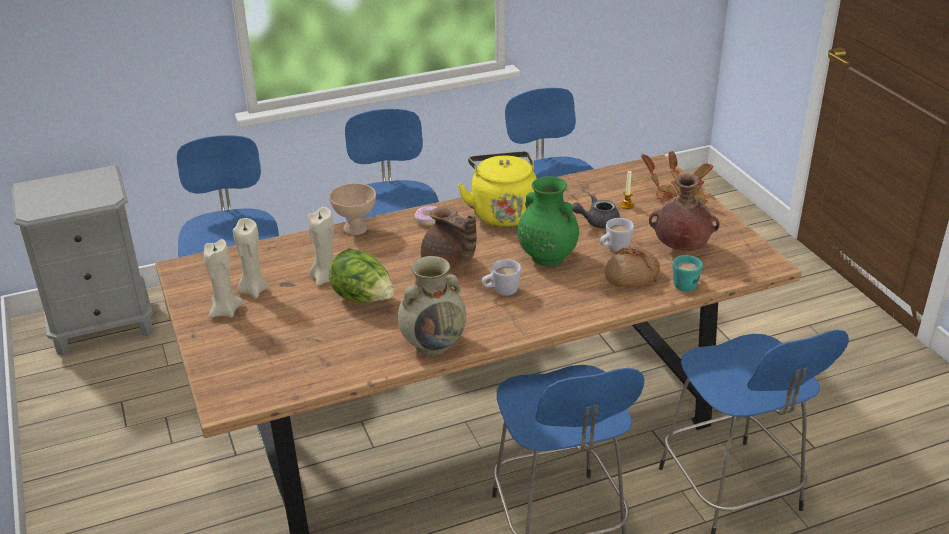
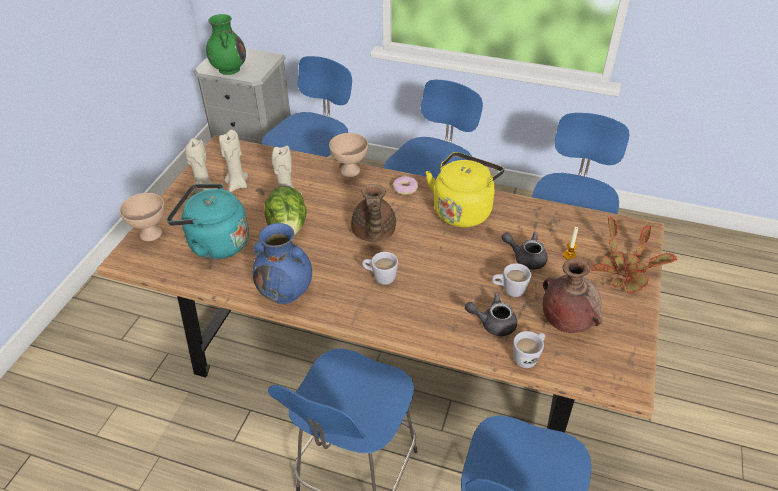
camera: 40 degrees right, 10 degrees up
(218, 371) = (150, 233): none -> beige bowl
(305, 344) = (215, 243): none -> turquoise kettle
(434, 343) = (286, 292): beige vase -> blue vase
(546, 257) = (448, 267): green vase -> green vase (229, 69)
(631, 276) = (492, 323): bread -> grey teapot
(684, 283) = (528, 357): turquoise mug -> white mug

